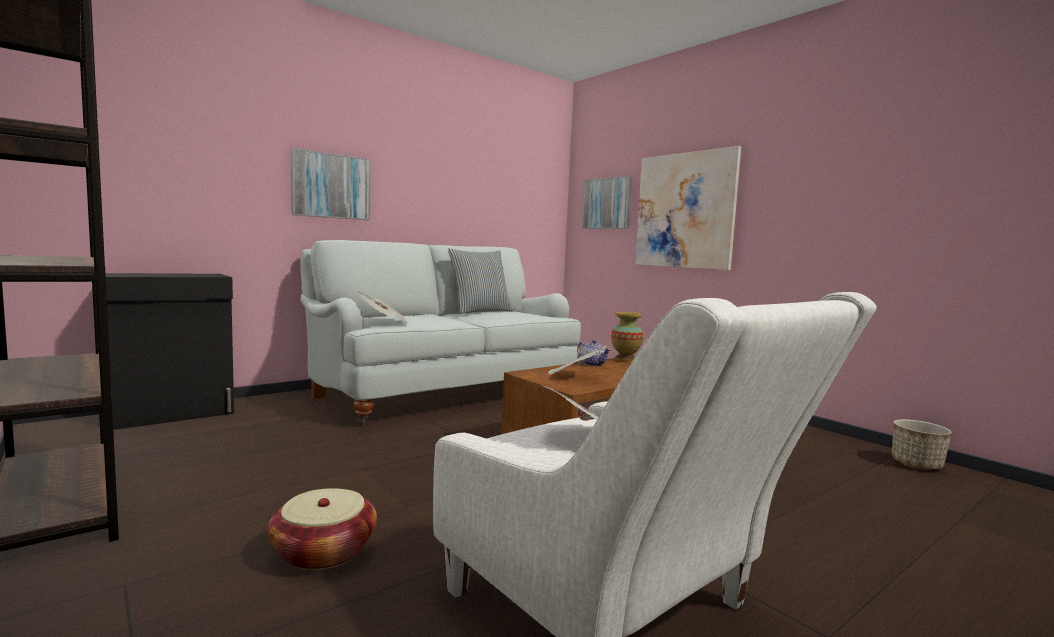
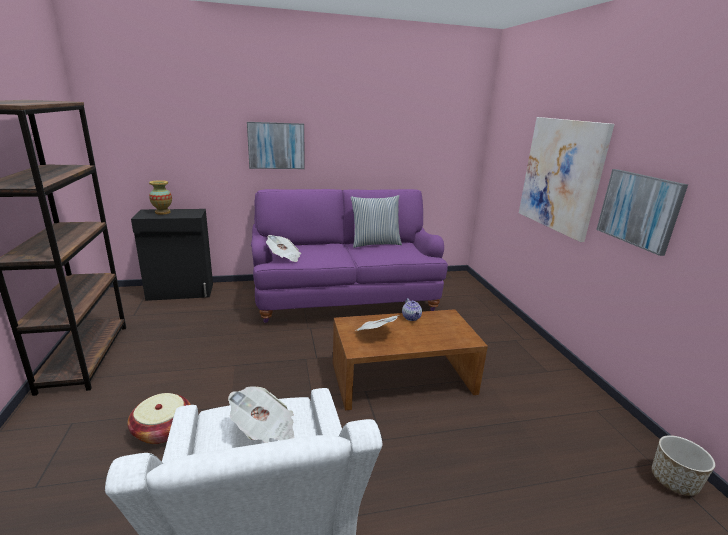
camera: 25 degrees right, 15 degrees up
(443, 392) = (344, 297): white sofa -> purple sofa
(607, 203) = (509, 152): picture -> picture (639, 209)
(625, 360) = (446, 315): vase -> vase (163, 212)

